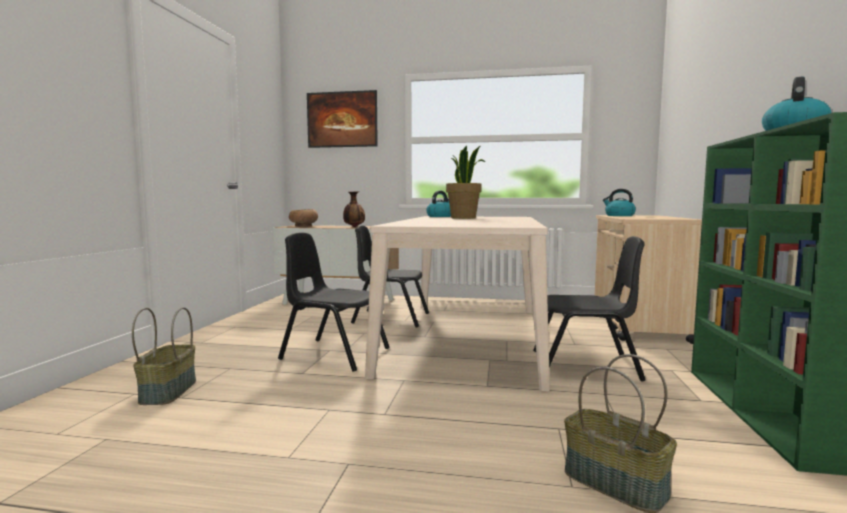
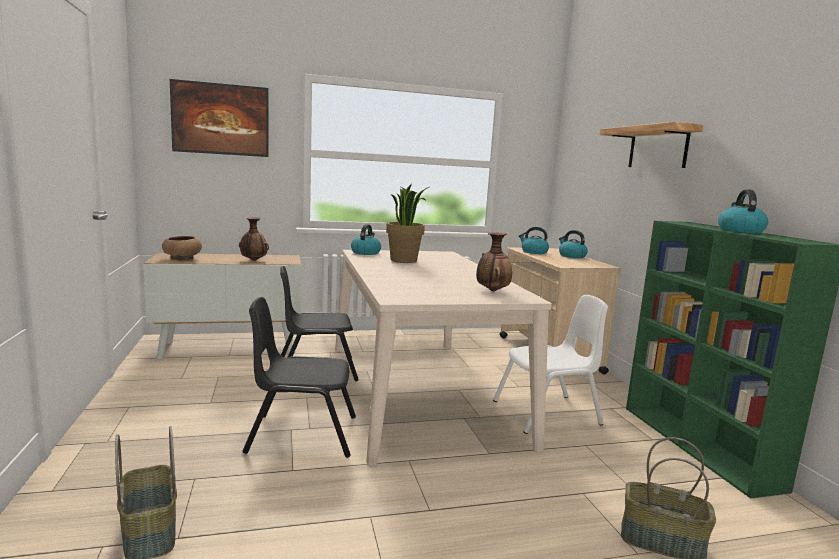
camera: 25 degrees left, 5 degrees up
(501, 224) = (492, 291): none -> vase
(585, 366) = (547, 413): black chair -> white chair
(660, 216) = (571, 256): none -> kettle
(734, 74) = (658, 148): none -> shelf

